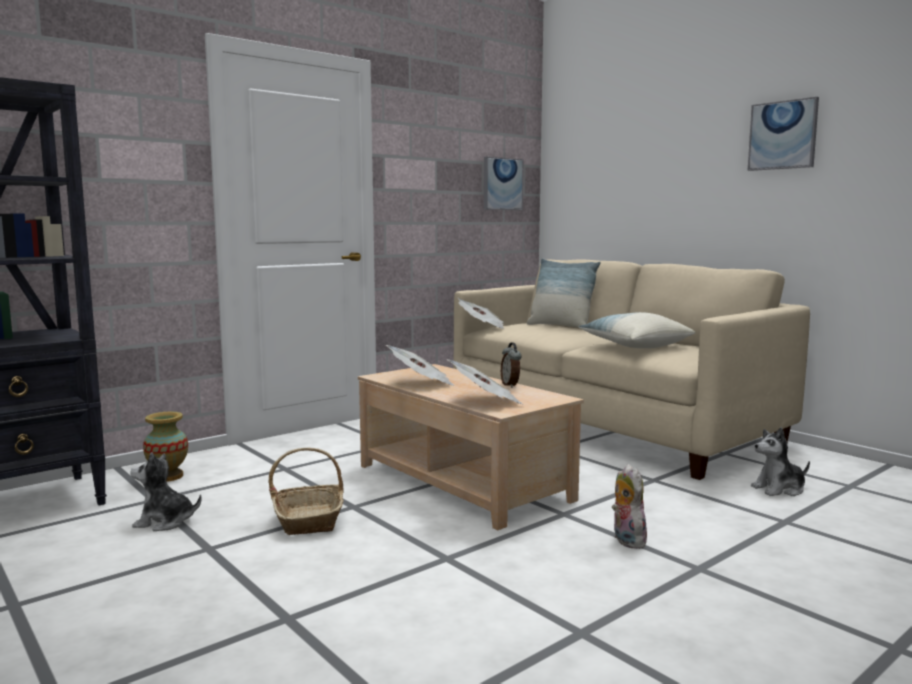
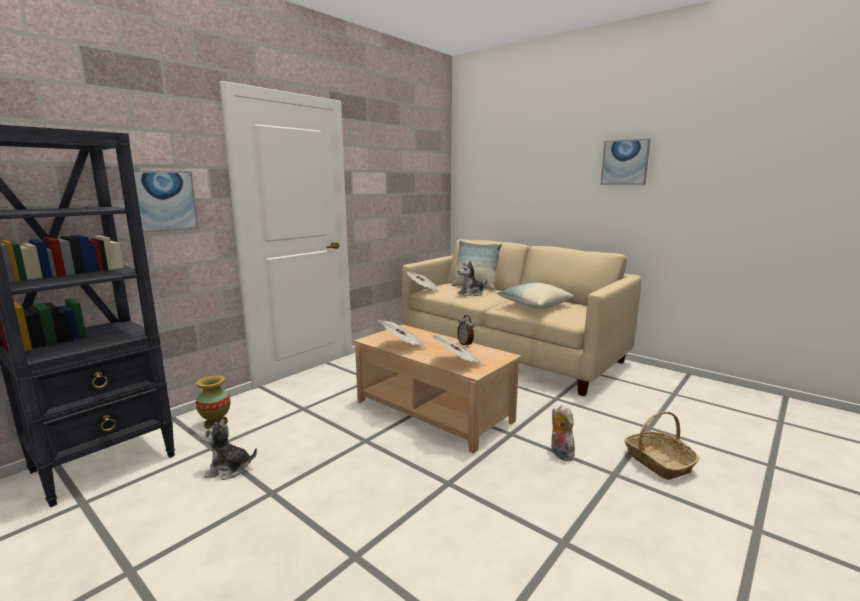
camera: 10 degrees left, 5 degrees up
(309, 519) = (337, 456): basket -> basket (658, 462)
(502, 184) = (428, 186): picture -> picture (163, 201)
(779, 489) = (634, 400): plush toy -> plush toy (471, 294)

